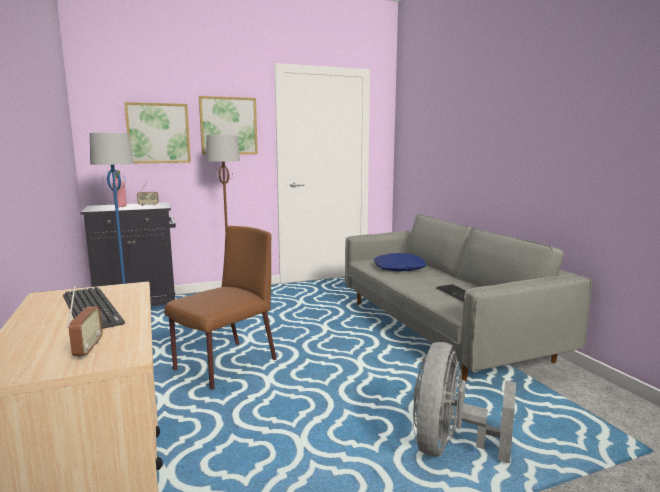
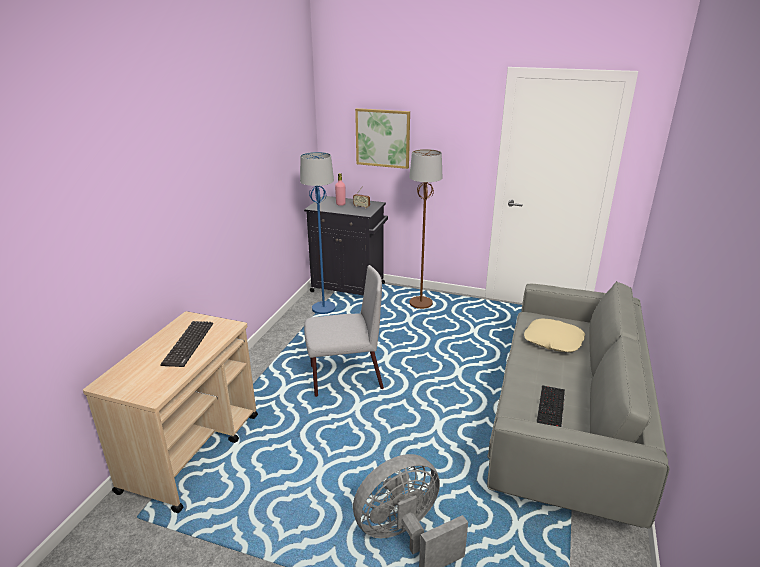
camera: 40 degrees right, 15 degrees up
(88, 350) = (147, 383): radio -> none
(224, 366) = (344, 377): brown chair -> grey chair
(228, 126) = (448, 134): picture -> none
(399, 268) = (553, 341): blue pillow -> beige pillow

